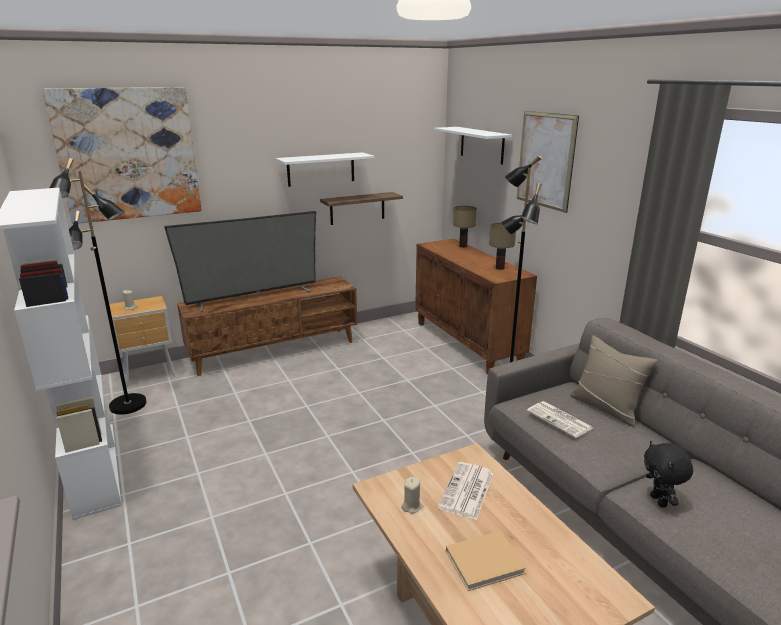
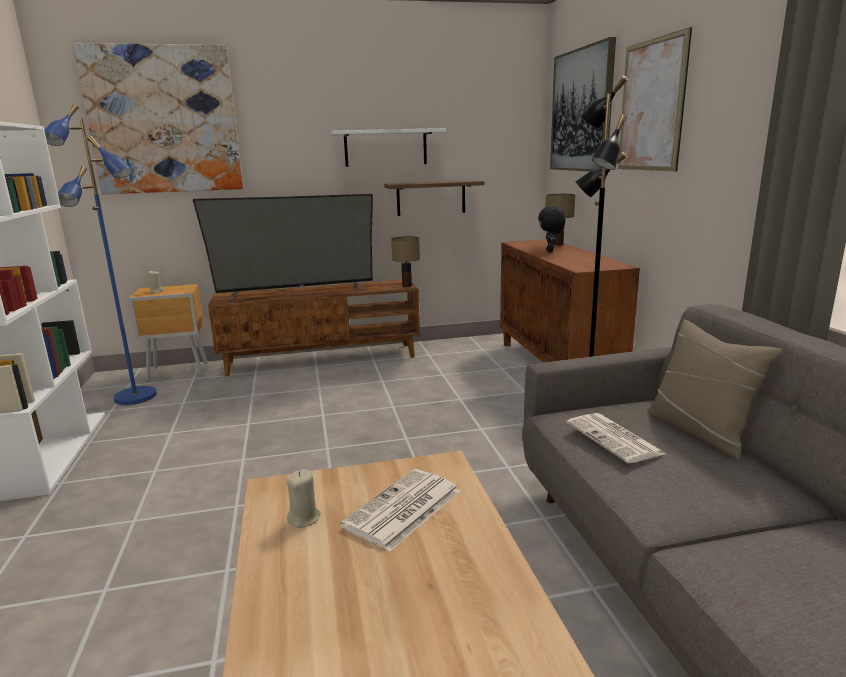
camera: 15 degrees right, 5 degrees down
(128, 405) = (135, 397): black floor lamp -> blue floor lamp
(482, 145) = (581, 111): white shelf -> picture
(486, 561) = (362, 618): beige book -> none
(499, 268) = (591, 261): table lamp -> table lamp (406, 286)
(659, 501) = (748, 575): black plush toy -> black plush toy (550, 251)

